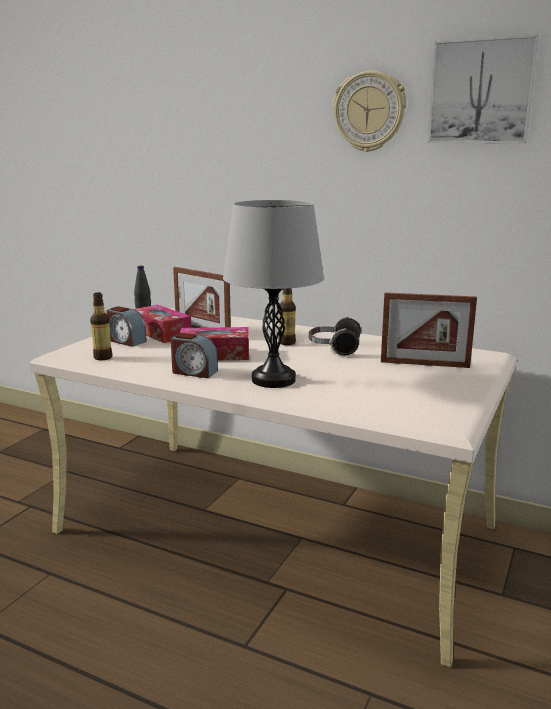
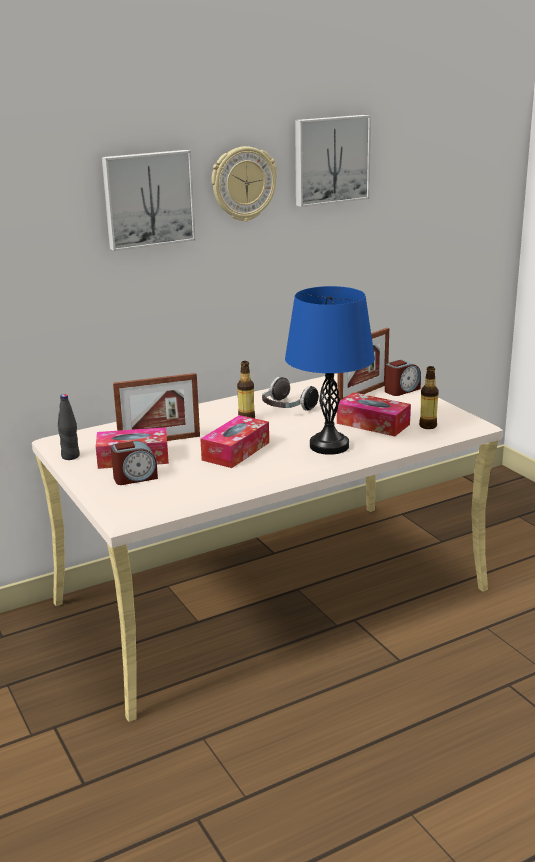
camera: 55 degrees left, 5 degrees up
(103, 357) = (172, 497): bottle -> bottle (427, 426)
(194, 372) = (271, 468): alarm clock -> alarm clock (401, 390)
(273, 118) = (148, 199): none -> picture
(273, 380) = (329, 446): grey table lamp -> blue table lamp
(356, 384) = (373, 424): none -> tissue box

